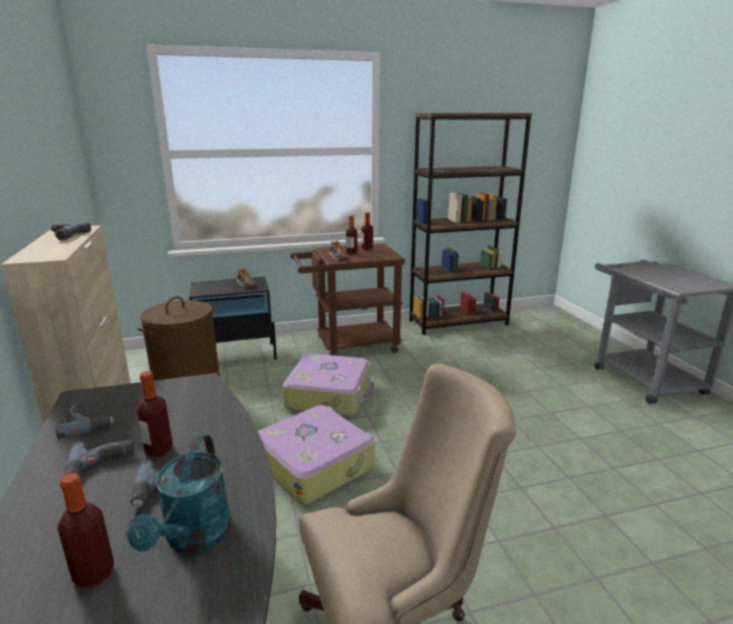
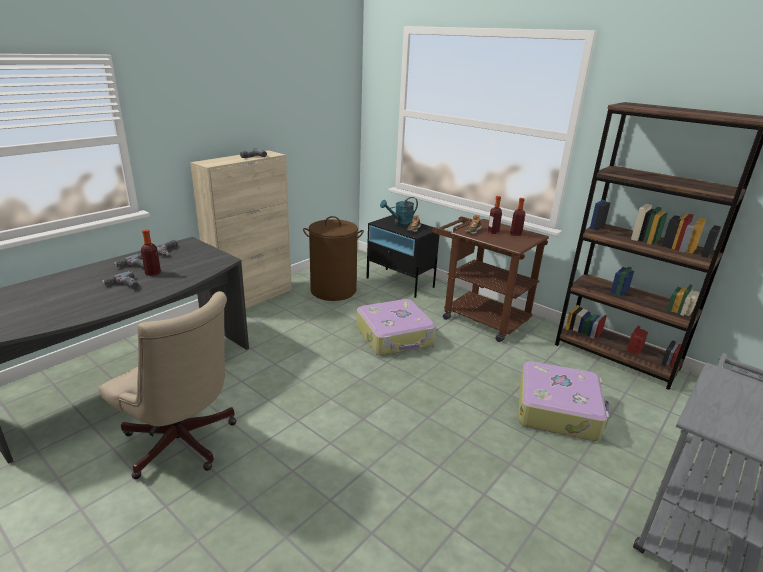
camera: 55 degrees right, 5 degrees up
(94, 574) = (62, 292): bottle -> none
(194, 538) = (89, 303): turquoise watering can -> turquoise watering can (400, 223)
(315, 464) = (309, 361): suitcase -> suitcase (558, 410)

